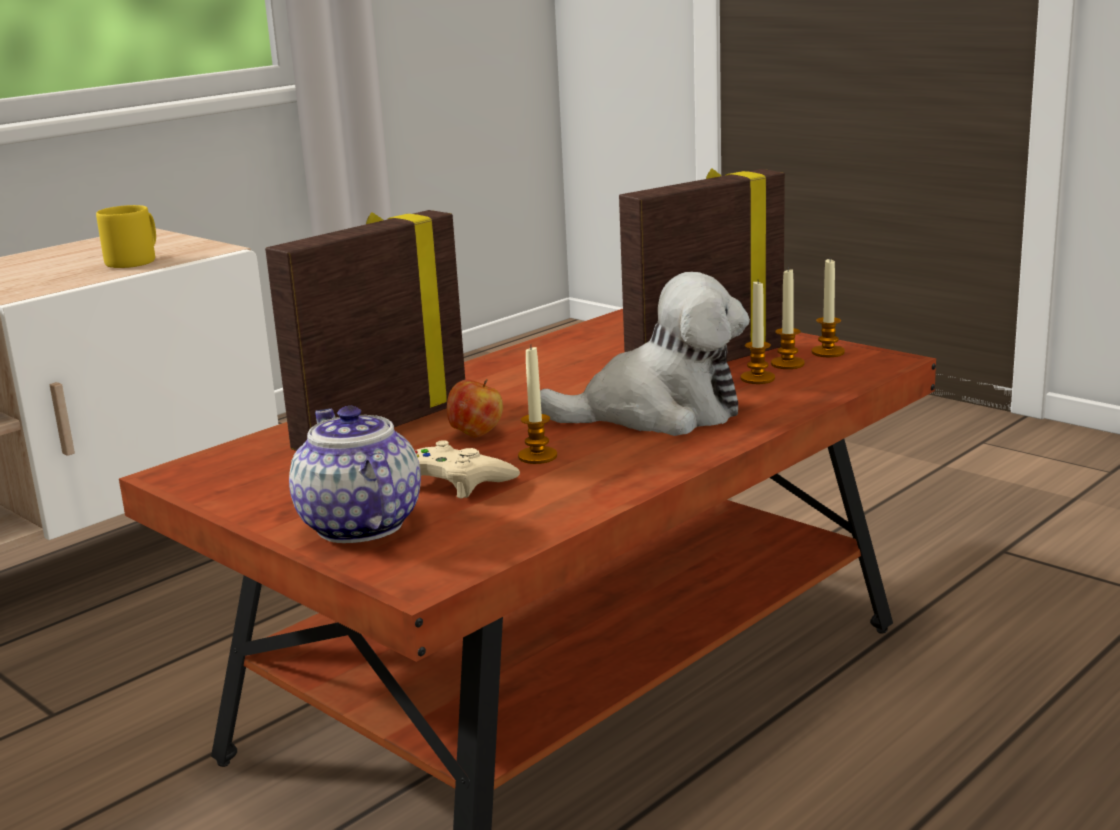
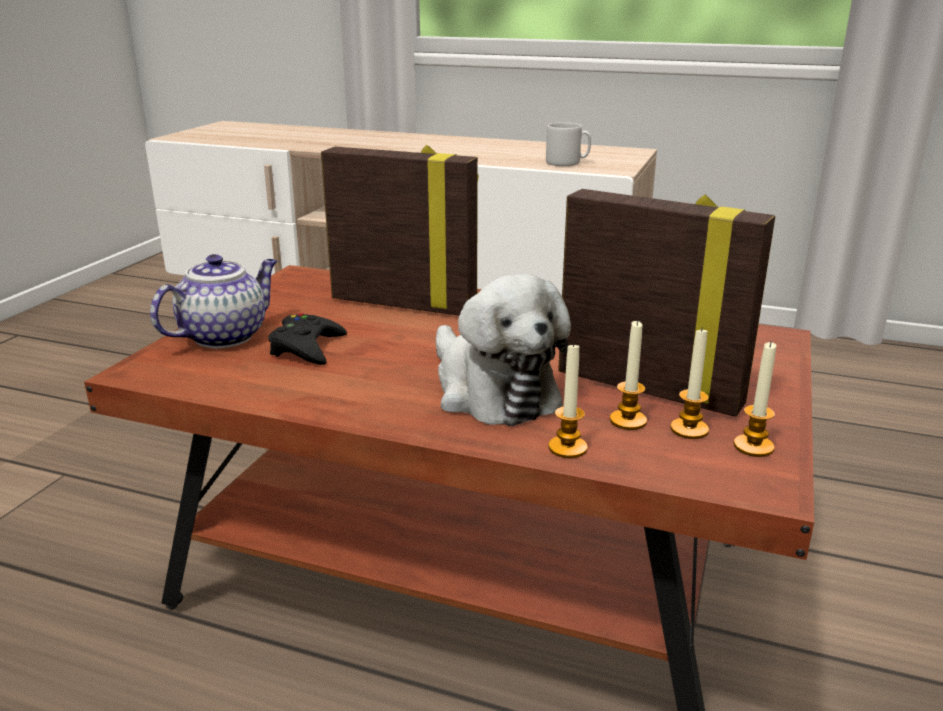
camera: 65 degrees right, 5 degrees up
(135, 261) = (567, 163): yellow mug -> grey mug
(456, 482) = (307, 348): beige game controller -> black game controller
(476, 434) = (406, 335): apple -> none
(537, 456) = (368, 364): candle -> candle (567, 448)

